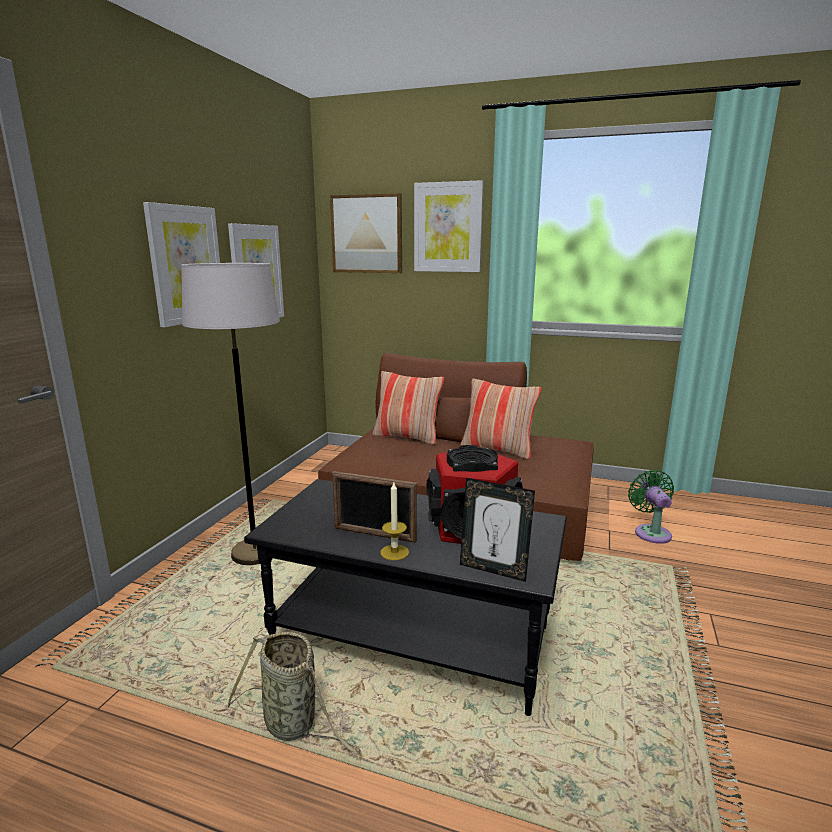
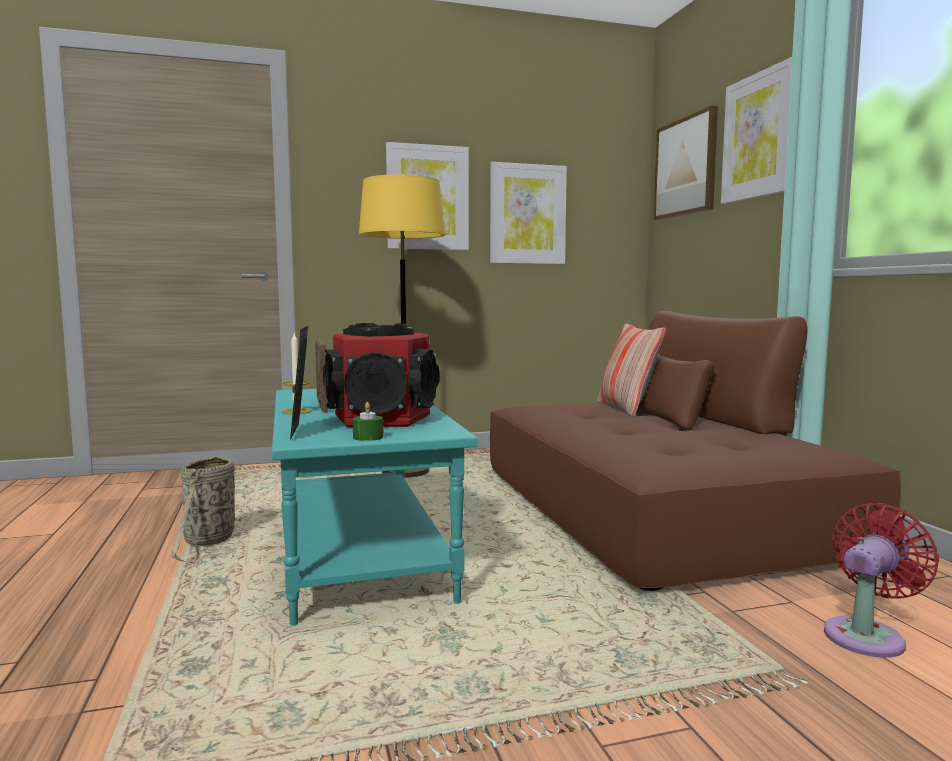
camera: 55 degrees right, 10 degrees down
(255, 553) = (405, 472): grey floor lamp -> yellow floor lamp
(413, 637) = (362, 550): black coffee table -> turquoise coffee table
(498, 449) = (694, 433): pillow -> none
(540, 549) = (368, 437): none -> green candle
(651, 532) = (867, 635): green fan -> red fan

